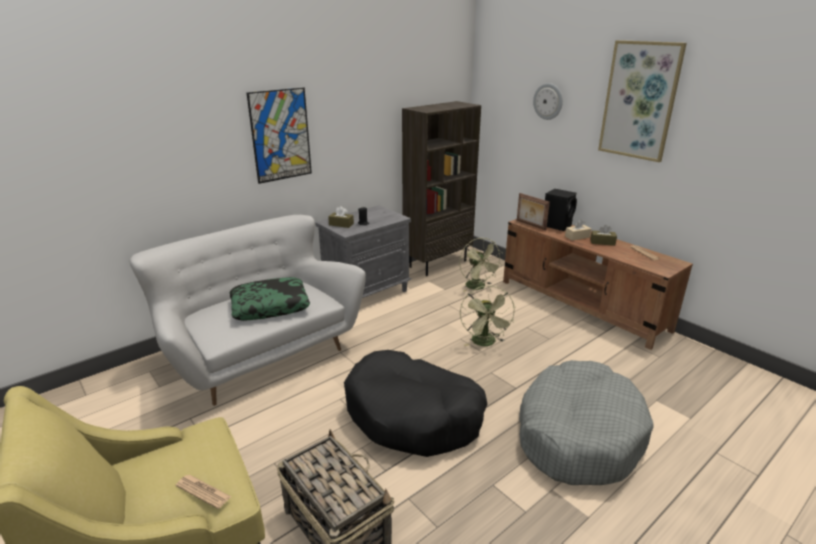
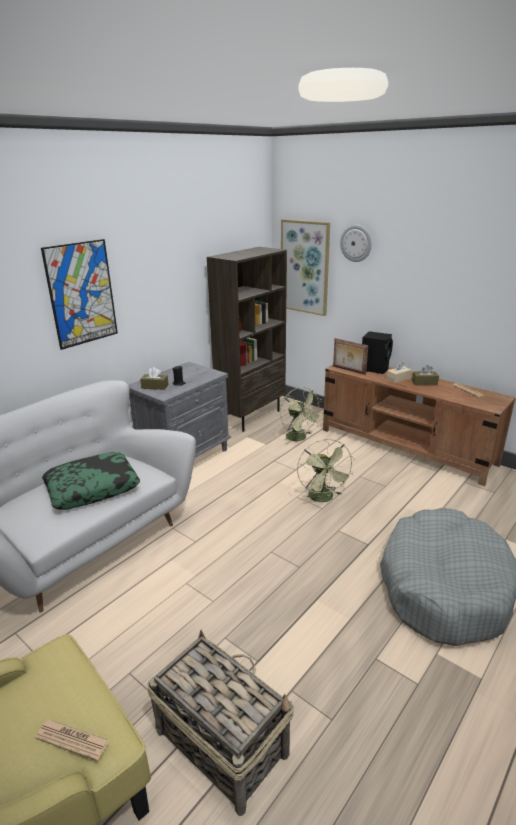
camera: 10 degrees left, 0 degrees up
(413, 415) = (271, 590): black dog bed -> none
(639, 101) = (453, 239): picture -> picture (305, 267)

